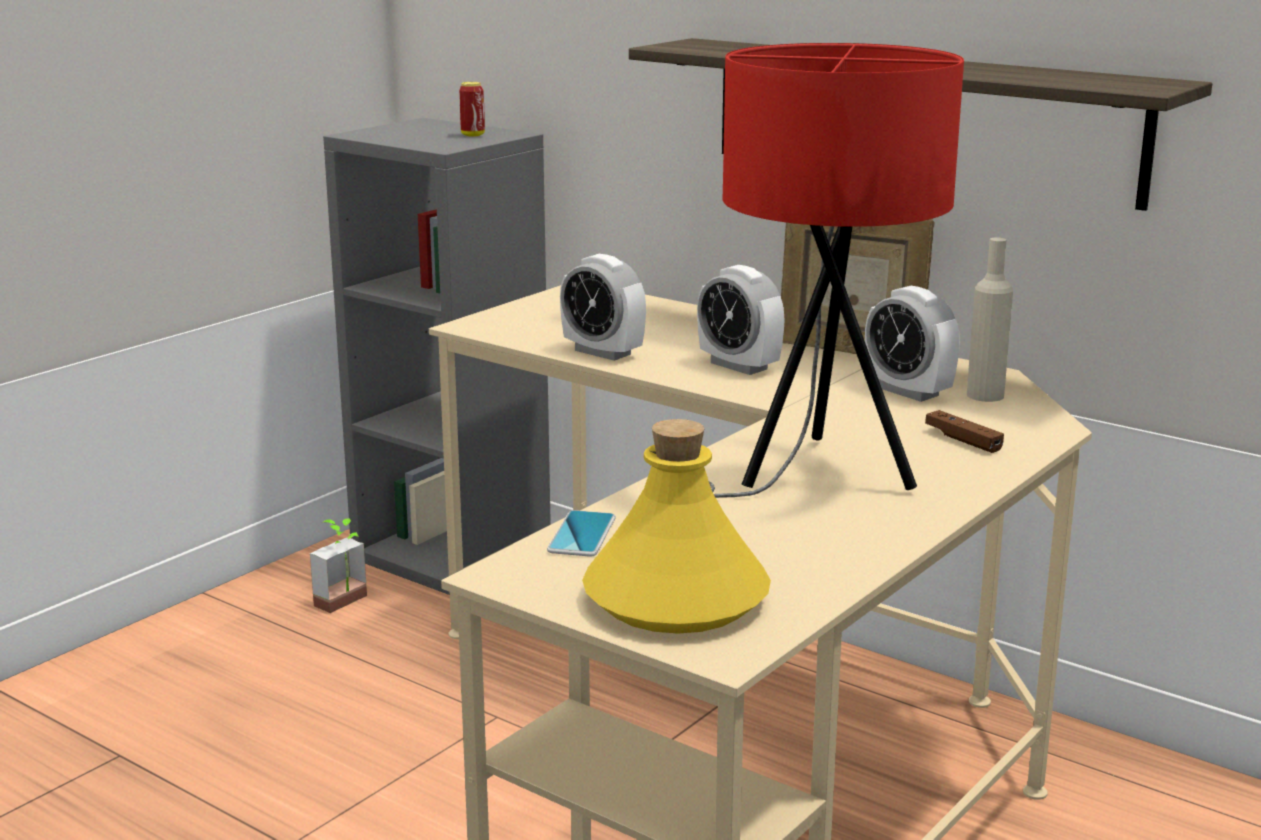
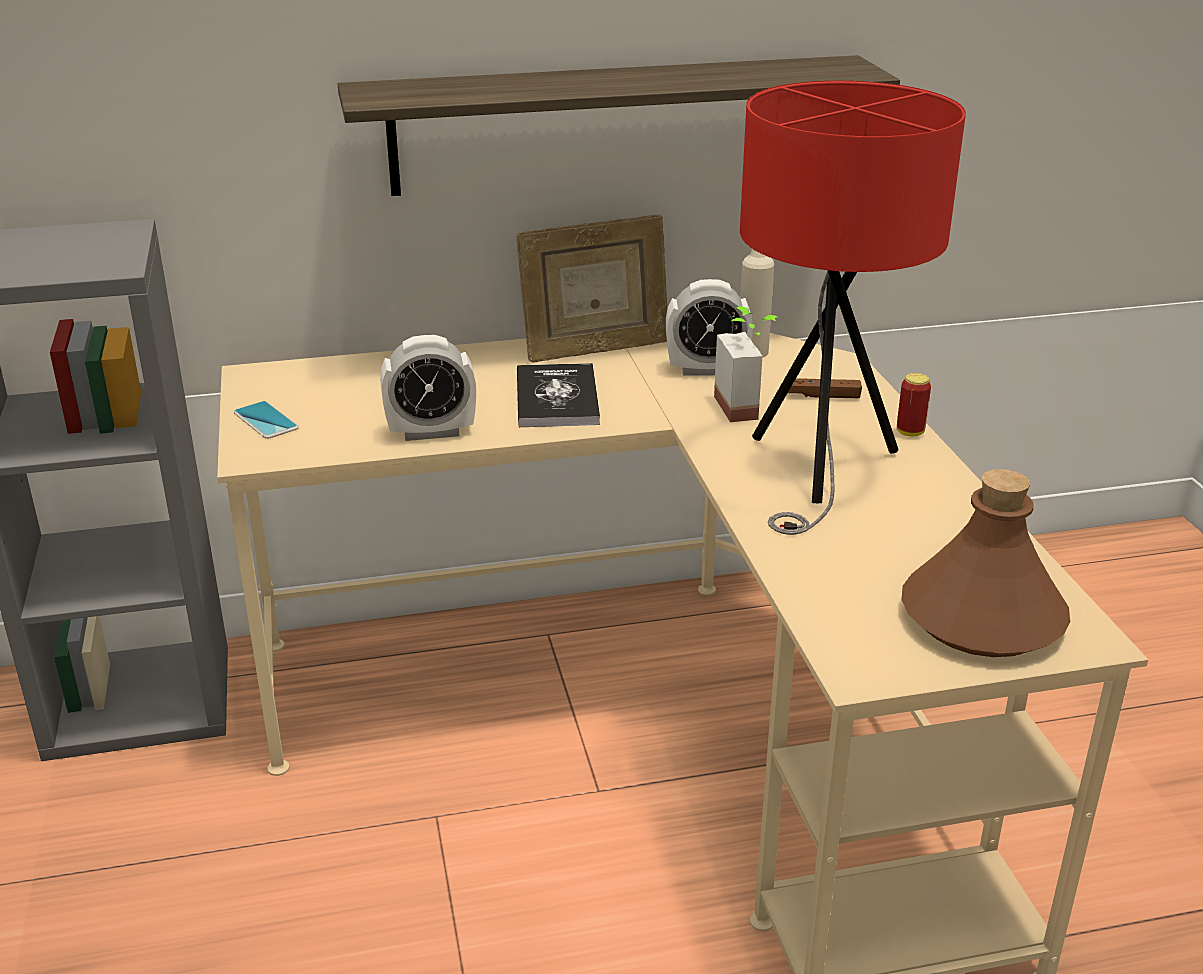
camera: 50 degrees left, 10 degrees up
(347, 603) = (121, 806): potted plant -> potted plant (747, 406)
(473, 135) = (92, 242): can -> can (910, 432)
(582, 535) = (820, 606): phone -> phone (265, 421)
(675, 598) = (980, 618): yellow bottle -> brown bottle
(739, 366) = (557, 398): alarm clock -> book

